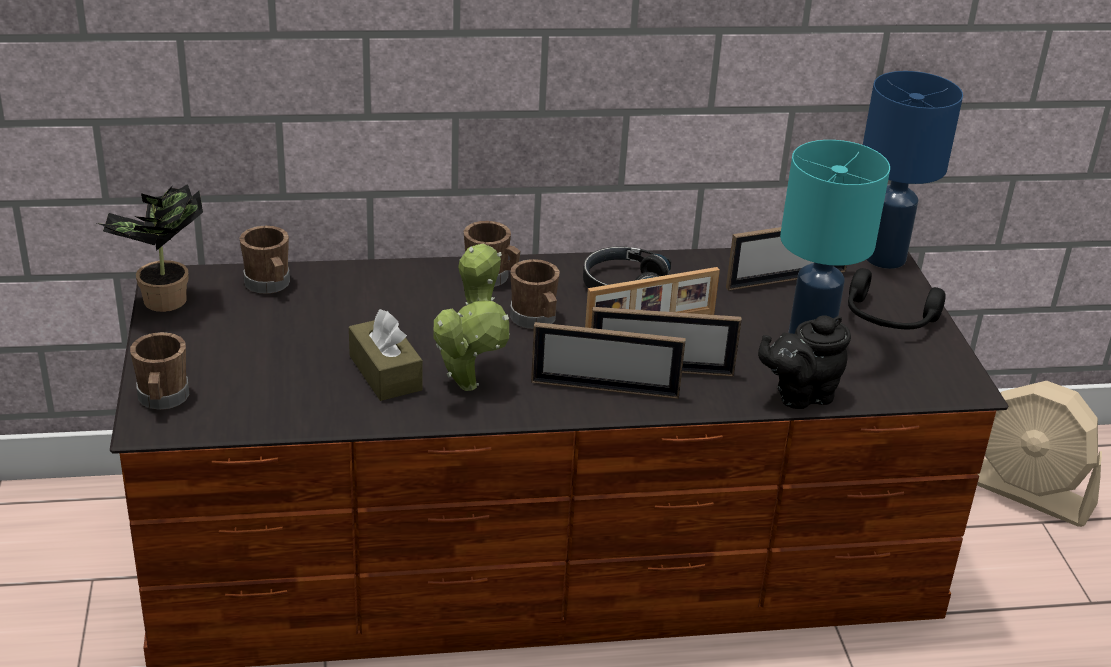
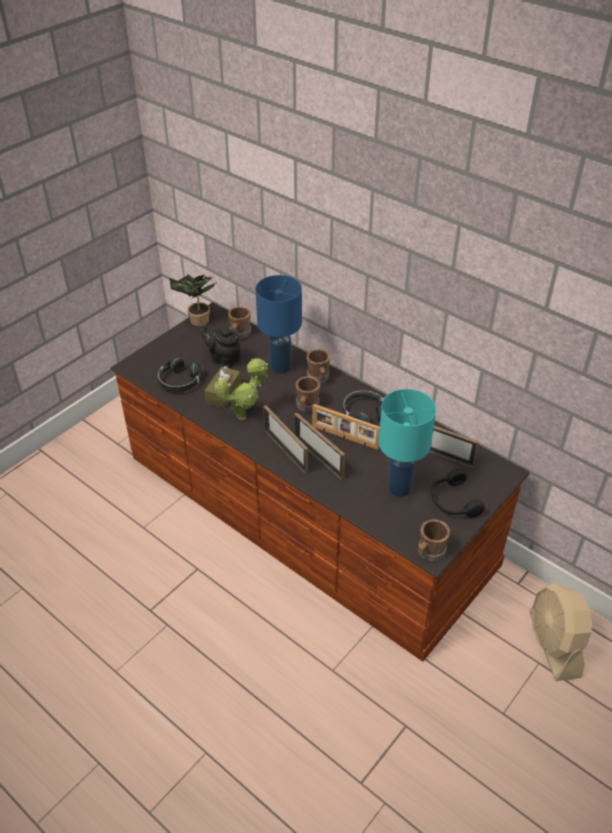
camera: 50 degrees right, 10 degrees up
(162, 399) = (146, 358): brown mug -> brown mug (429, 552)
(281, 397) = (179, 381): none -> black headphones
(800, 395) = (354, 506): black teapot -> black teapot (223, 359)
(885, 257) = (505, 473): blue table lamp -> blue table lamp (281, 366)

